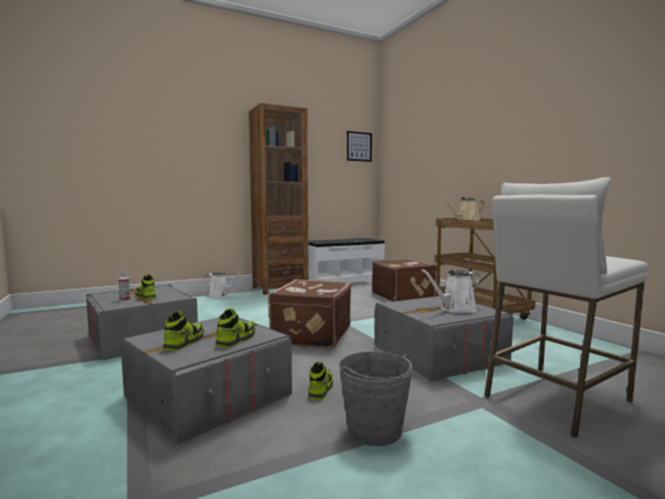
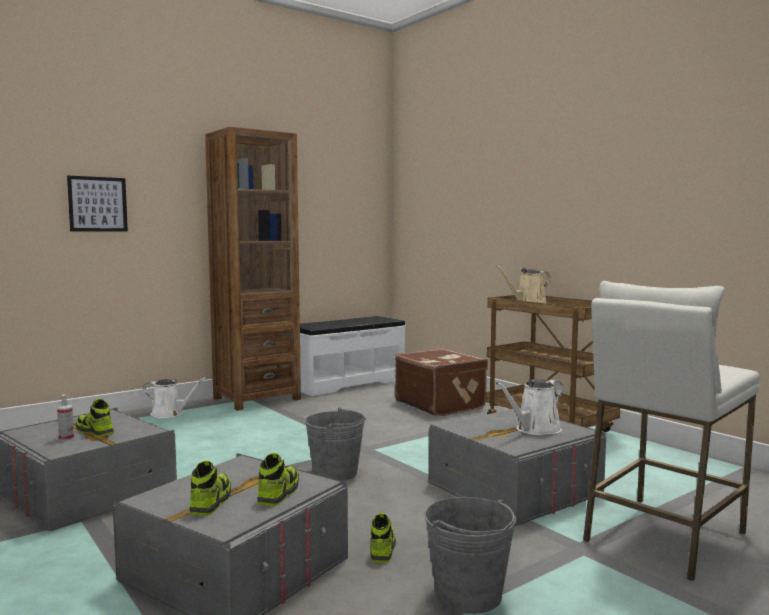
camera: 10 degrees left, 0 degrees up
(310, 335) = (335, 473): brown suitcase -> grey bucket
(359, 146) = (364, 183): picture -> picture (97, 204)

